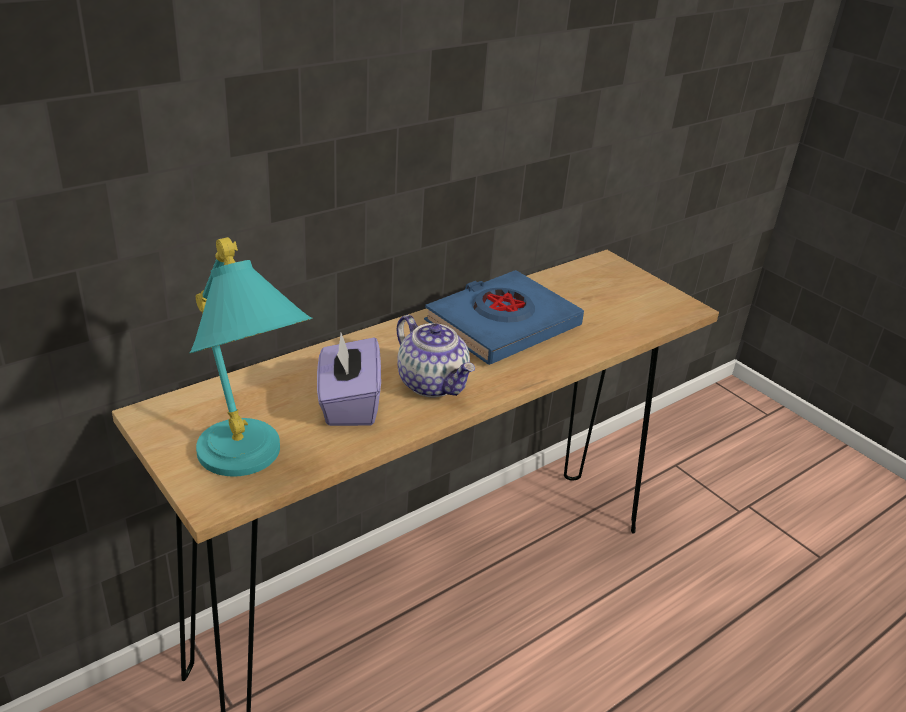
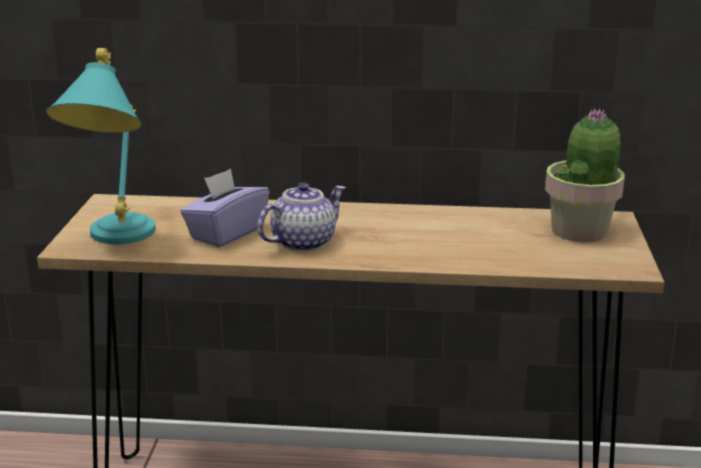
camera: 45 degrees right, 10 degrees down
(433, 383) = (303, 242): teapot -> teapot turned 135 degrees counterclockwise
(502, 325) = (424, 228): blue book -> none
(606, 282) = (580, 230): none -> potted plant

